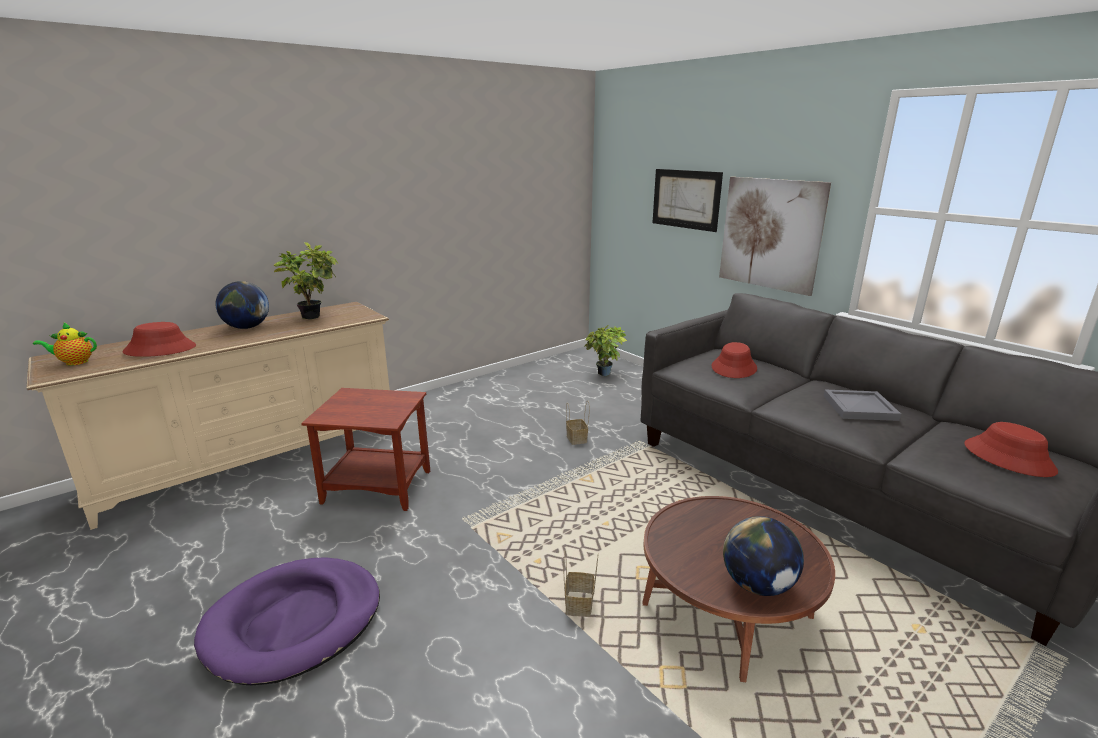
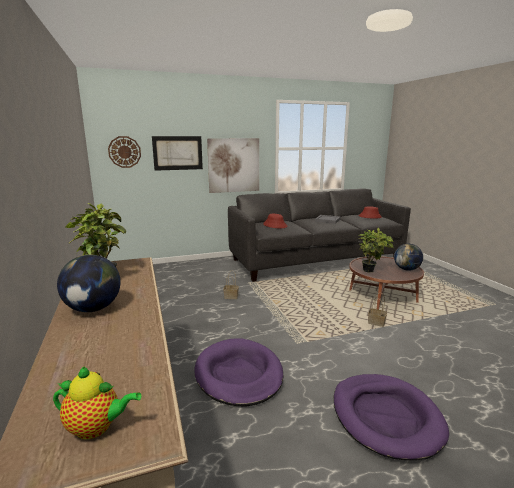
camera: 70 degrees left, 5 degrees down
(74, 362) = (97, 428): teapot -> teapot turned 90 degrees counterclockwise
(160, 349) = (117, 355): red hat -> none
(376, 487) = (239, 374): brown side table -> purple dog bed
(604, 375) = (158, 274): potted plant -> potted plant (371, 271)
(625, 190) = (124, 152): none -> wall clock

